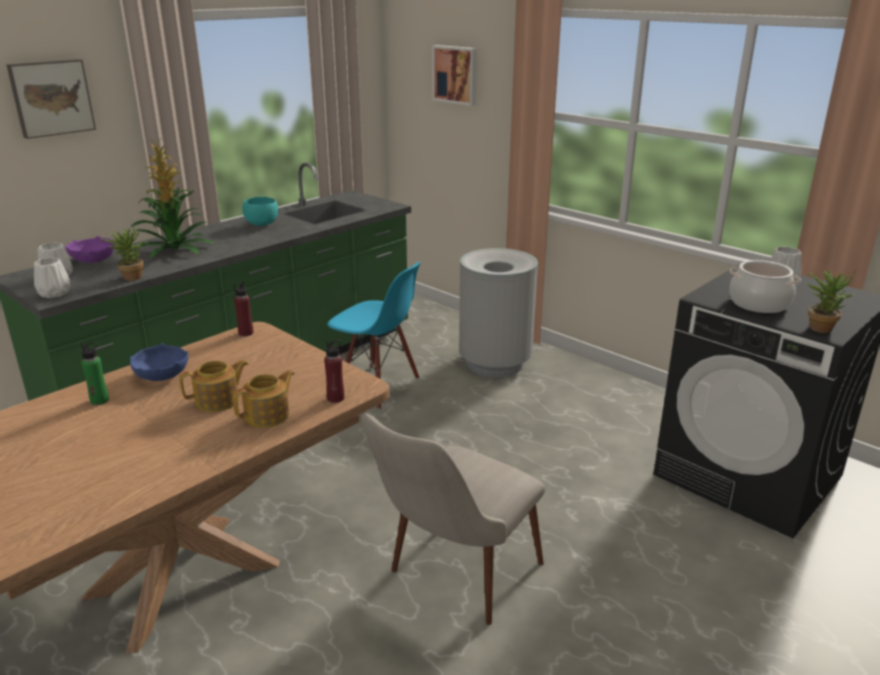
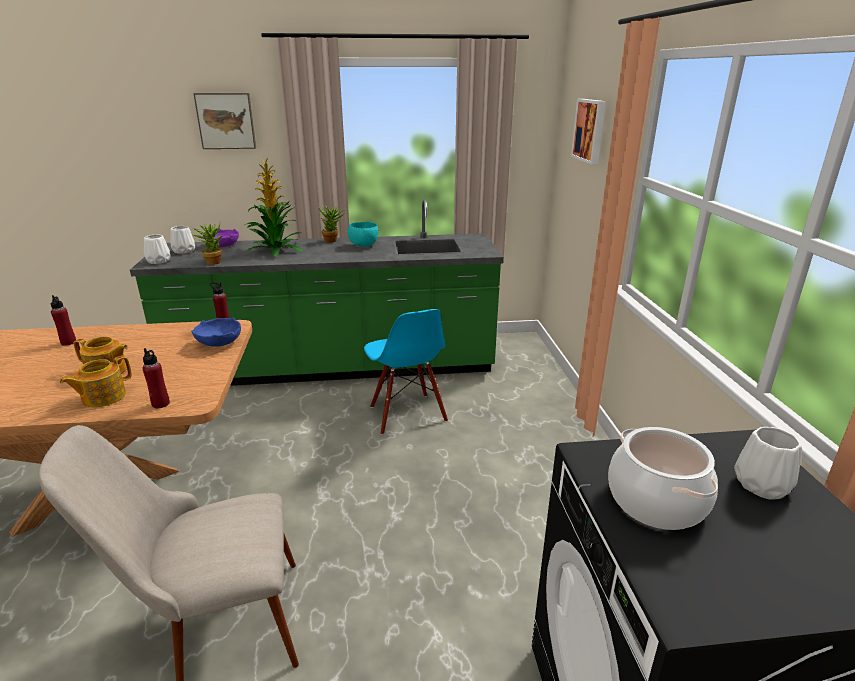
camera: 40 degrees right, 0 degrees up
(100, 400) = (68, 342): green bottle -> red bottle
(162, 375) = (125, 338): blue bowl -> blue bowl (220, 342)
(268, 416) = (103, 397): teapot -> teapot turned 135 degrees clockwise
(495, 363) = (531, 435): grey trash can -> none
(820, 327) = (690, 590): potted plant -> potted plant (333, 240)

